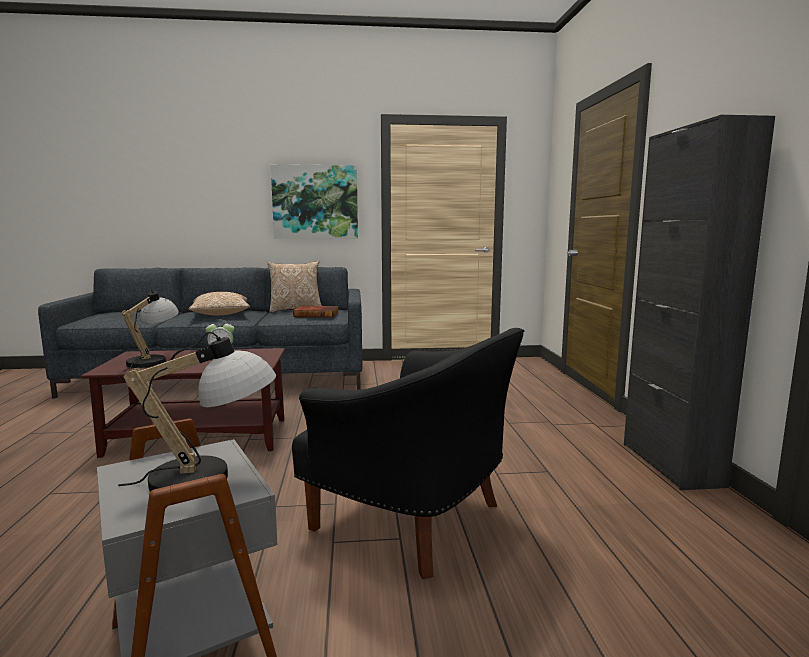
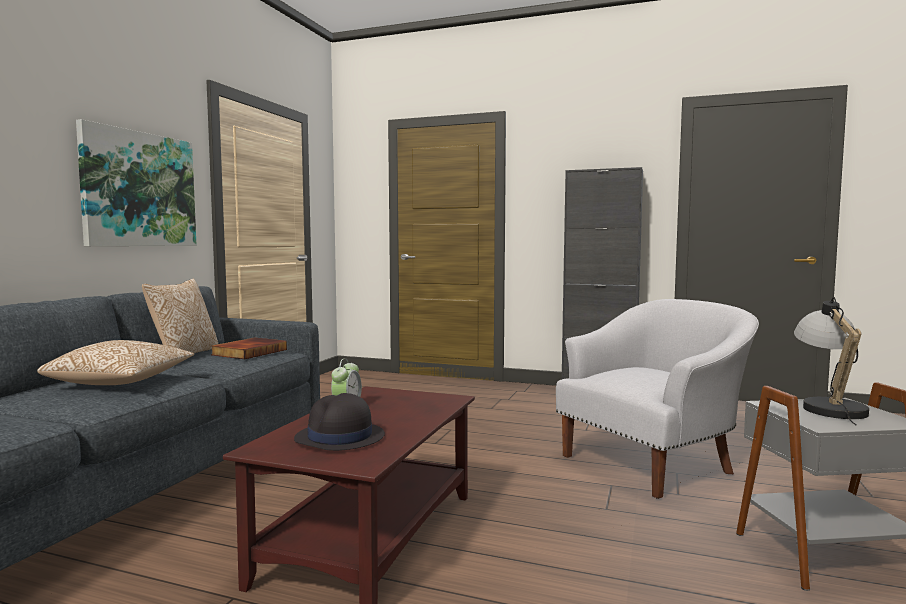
camera: 65 degrees left, 5 degrees down
(153, 361) = (339, 438): table lamp -> black hat
(415, 521) = (652, 464): black armchair -> white armchair

